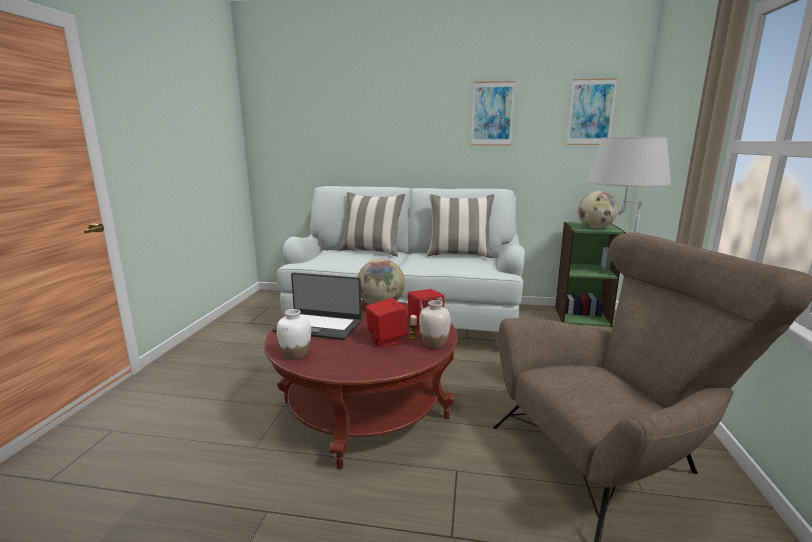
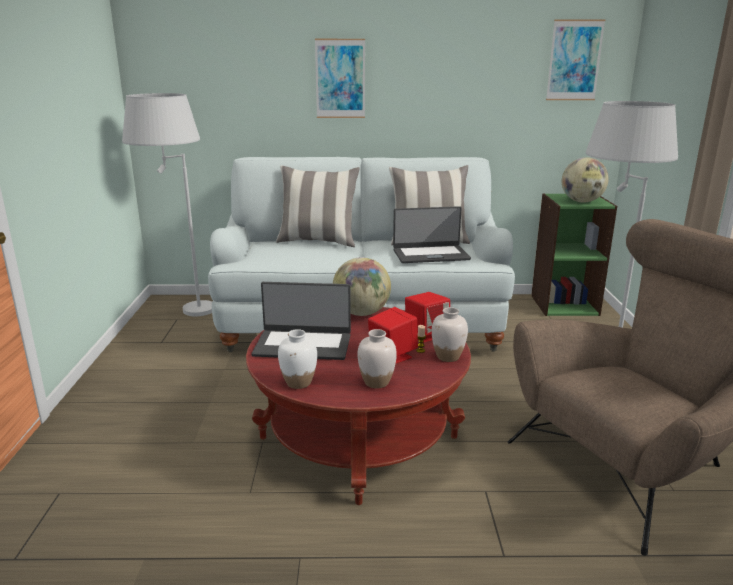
camera: 10 degrees left, 5 degrees up
(274, 304) = (182, 314): none -> white floor lamp
(360, 360) = (376, 382): none -> white vase
(454, 264) = (430, 254): none -> laptop
(492, 114) = (457, 61): picture -> picture (340, 79)

